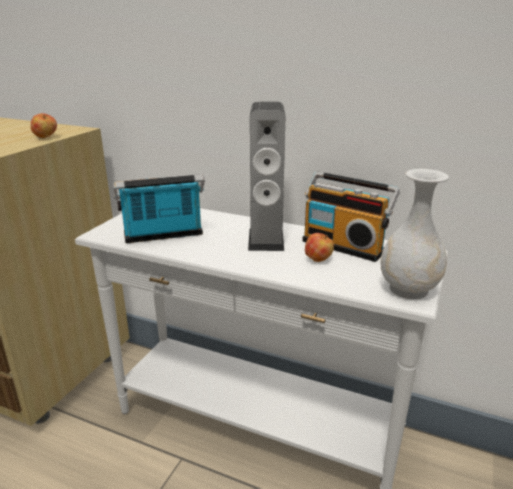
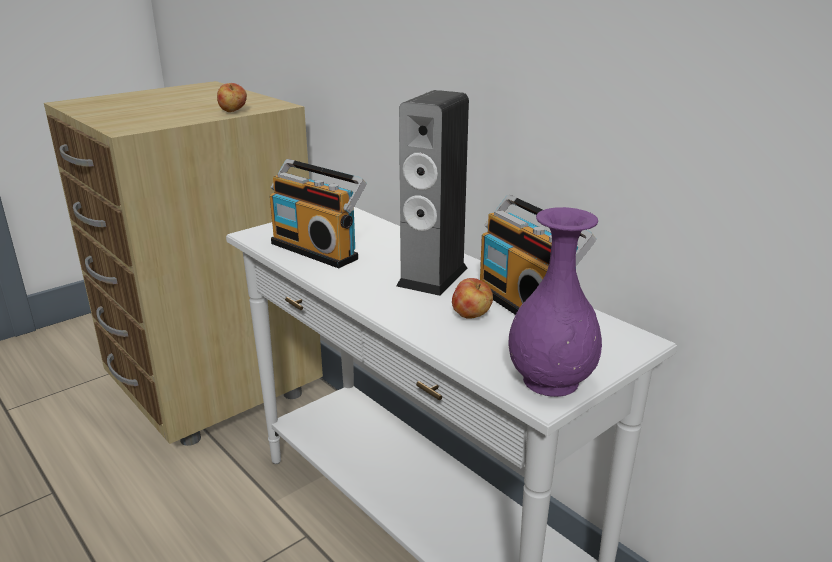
camera: 25 degrees right, 0 degrees up
(164, 236) = (317, 250): radio -> radio turned 150 degrees counterclockwise
(409, 289) = (551, 381): white vase -> purple vase

